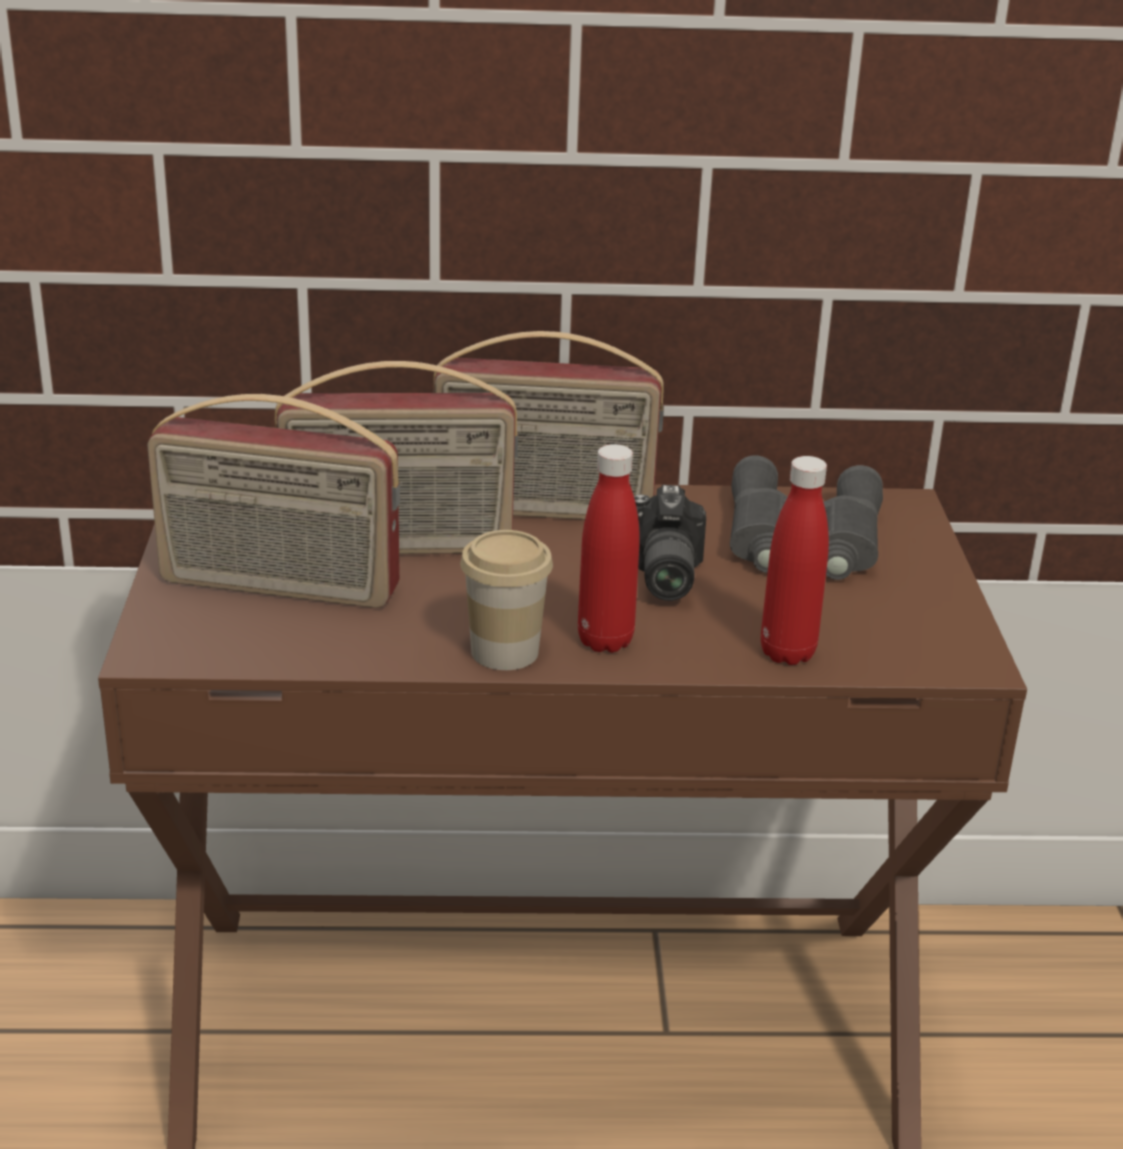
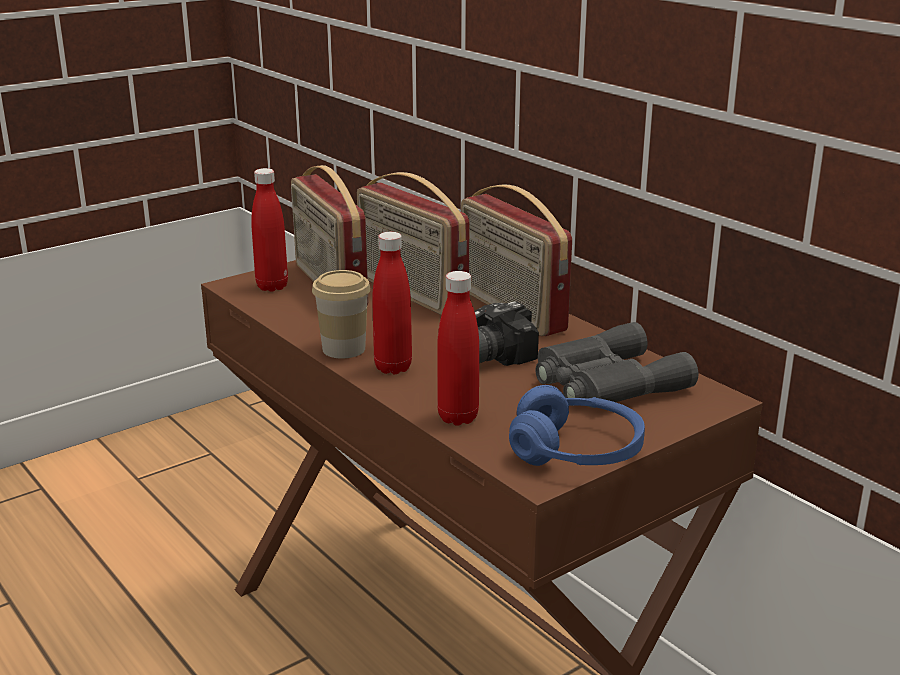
camera: 55 degrees right, 5 degrees down
(211, 627) = (272, 286): none -> red bottle
(939, 621) = (576, 451): none -> blue headphones

